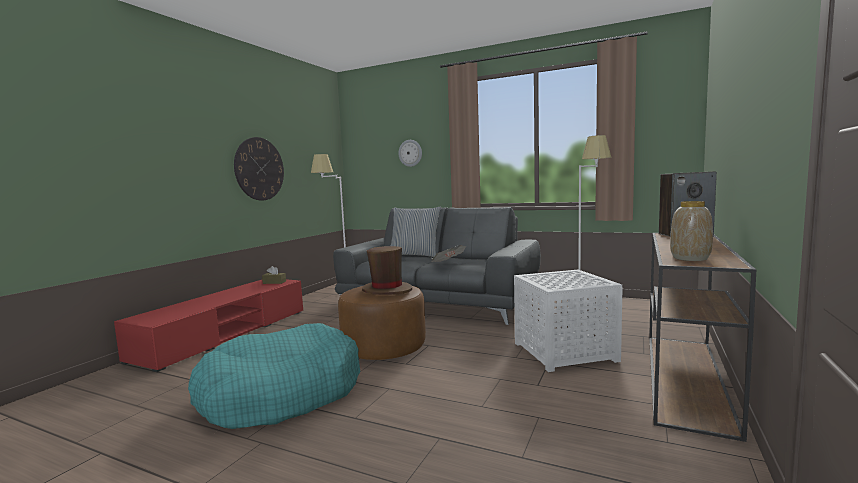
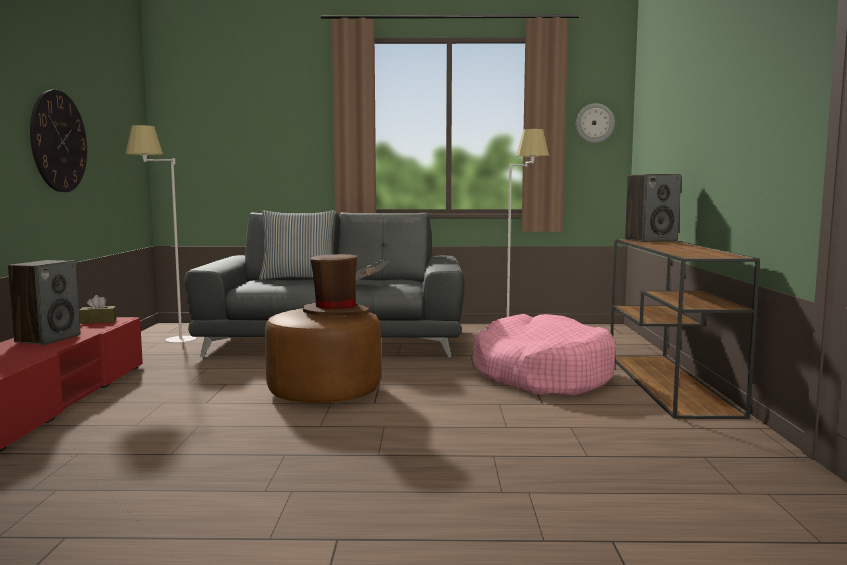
camera: 25 degrees left, 0 degrees up
(229, 295) = (48, 339): none -> speaker
(281, 393) = (247, 448): turquoise dog bed -> none
(410, 153) = (268, 134): wall clock -> wall clock (594, 123)
(566, 352) = (542, 375): white side table -> pink dog bed
(690, 258) = (695, 254): vase -> none

